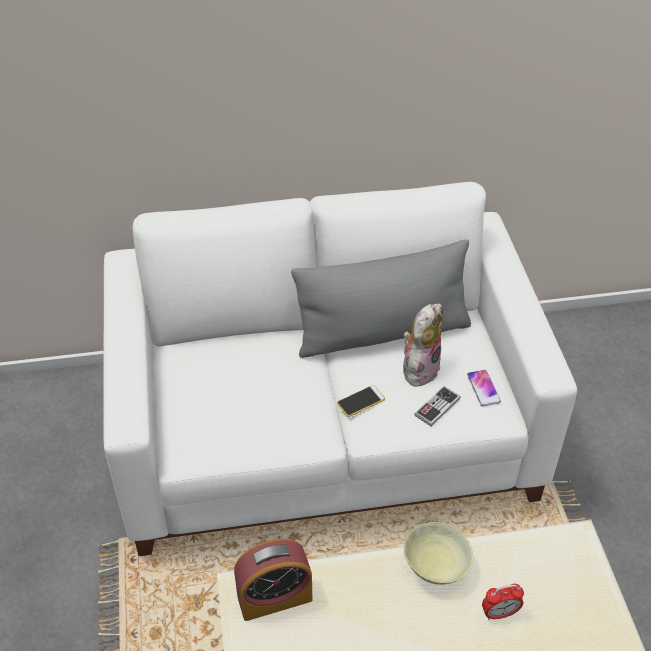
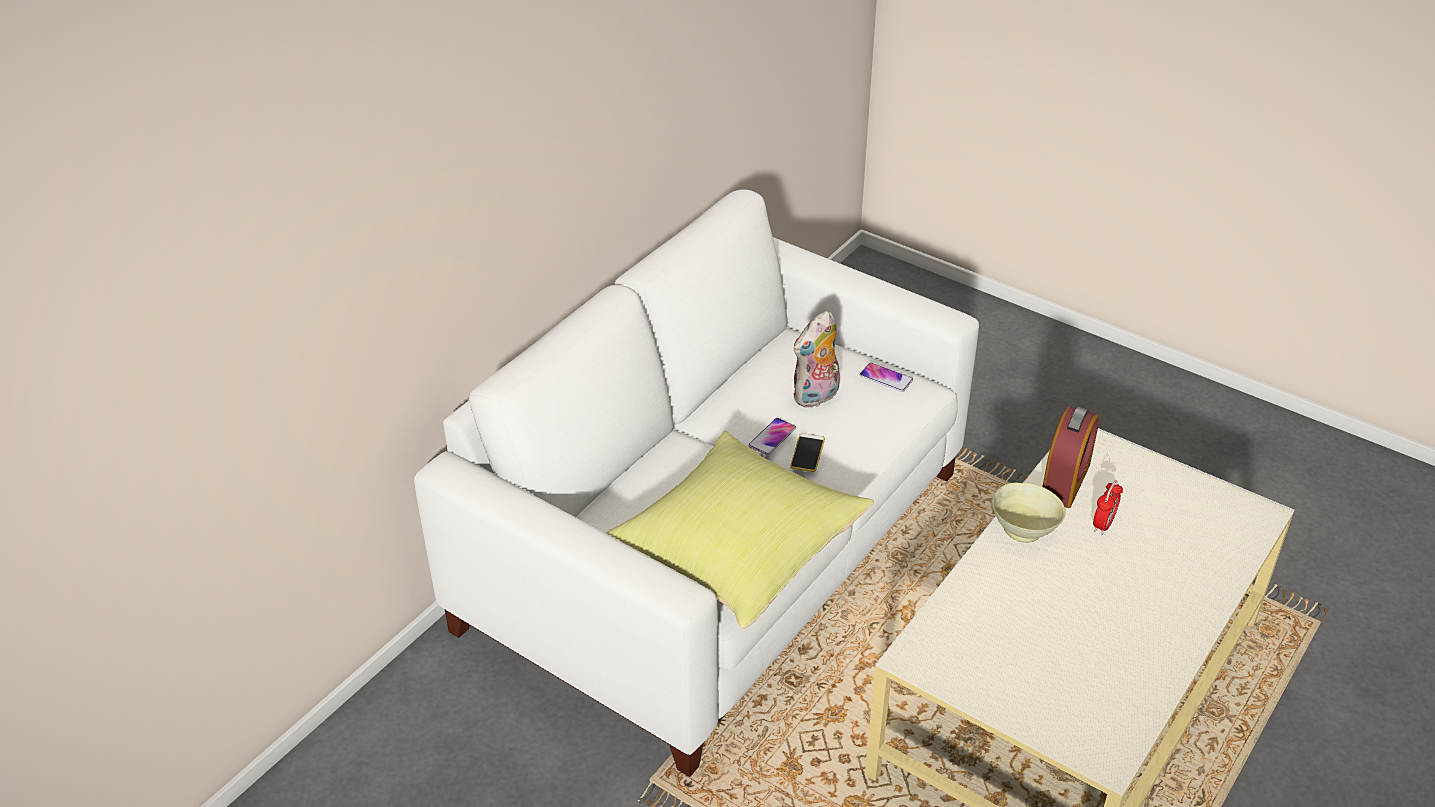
camera: 45 degrees left, 5 degrees down
(233, 431) = (737, 551): none -> yellow pillow
(274, 597) = (945, 642): alarm clock -> alarm clock (1065, 481)
(354, 375) = (772, 437): none -> phone
(382, 333) = (744, 391): grey pillow -> none
(419, 368) = (816, 397): plush toy -> plush toy turned 120 degrees counterclockwise
(437, 407) = (872, 415): game controller -> none

